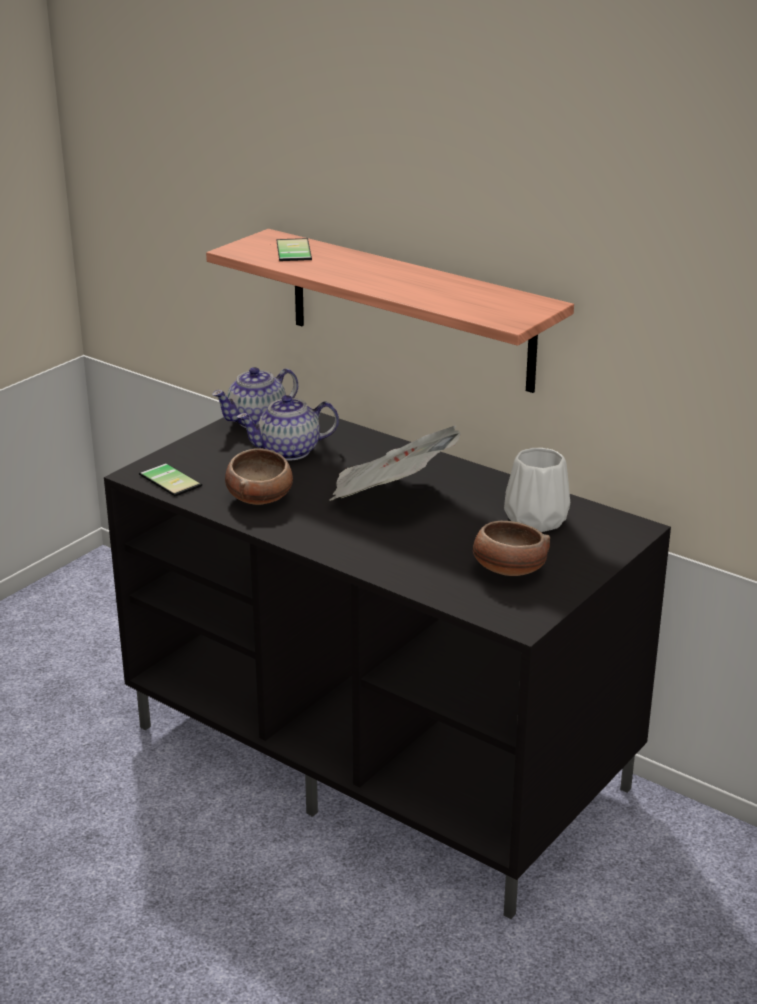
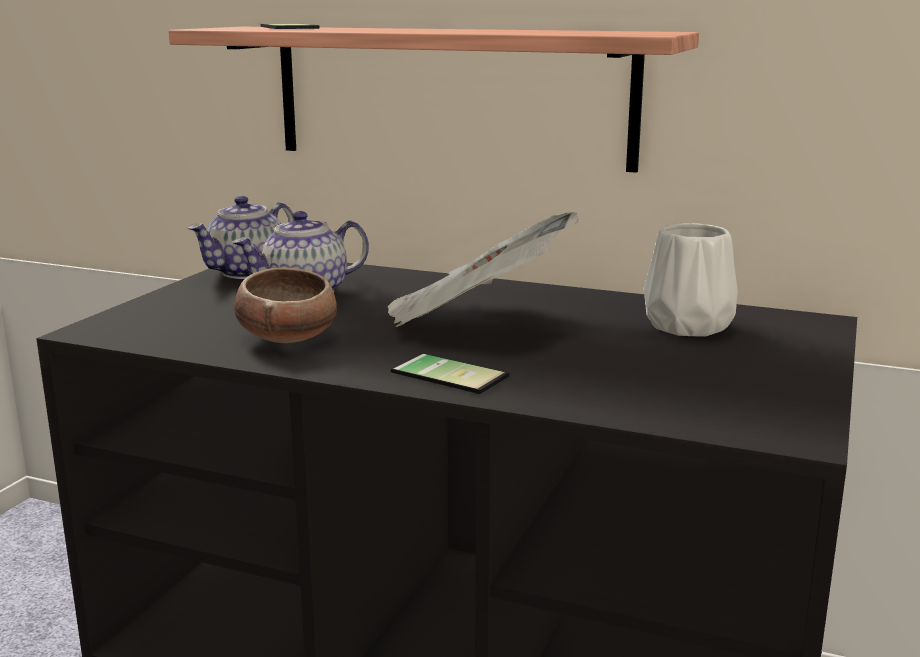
camera: 15 degrees left, 10 degrees down
(173, 479) = (147, 330): phone -> phone (453, 372)
(508, 570) = (708, 378): bowl -> none

